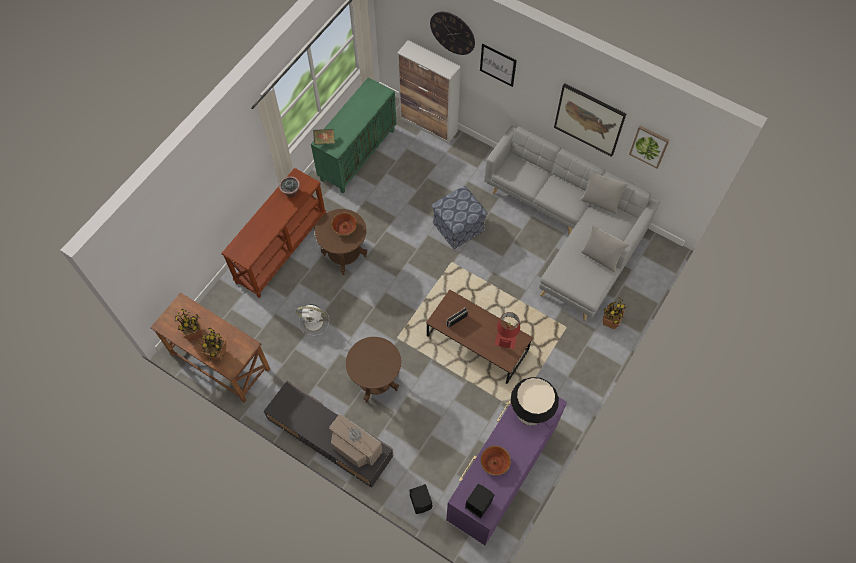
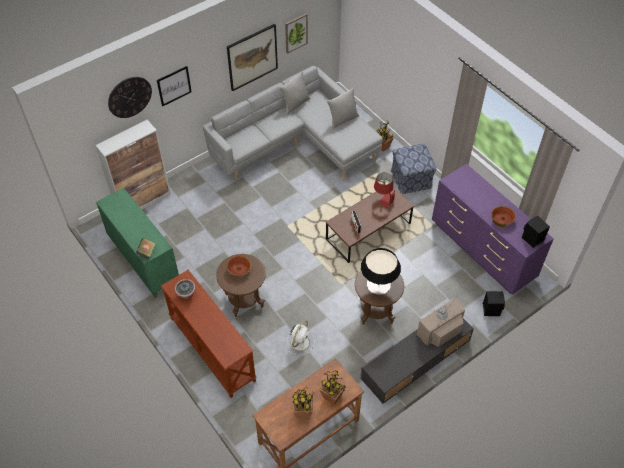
camera: 70 degrees left, 10 degrees down
(458, 227) = (256, 212): ottoman -> ottoman (411, 179)
(530, 412) = (467, 186): table lamp -> table lamp (378, 284)

